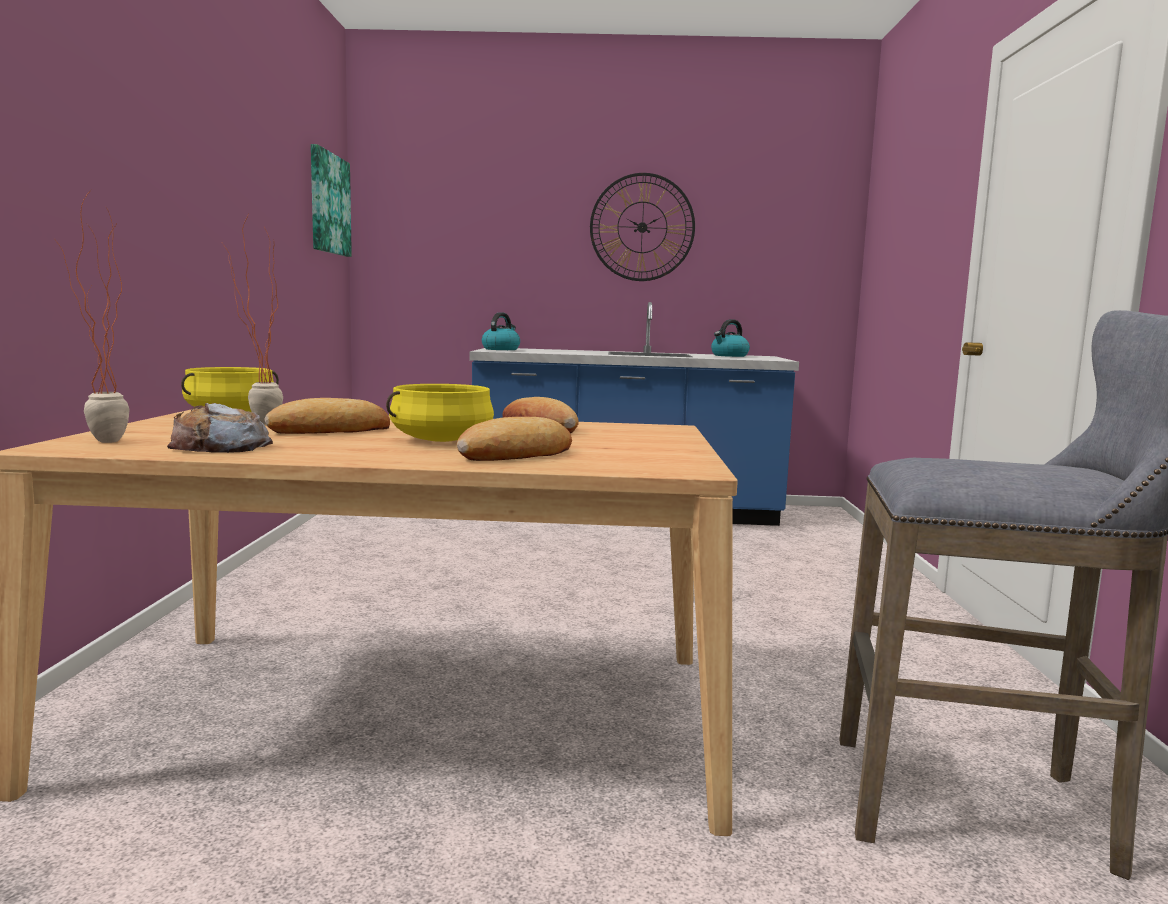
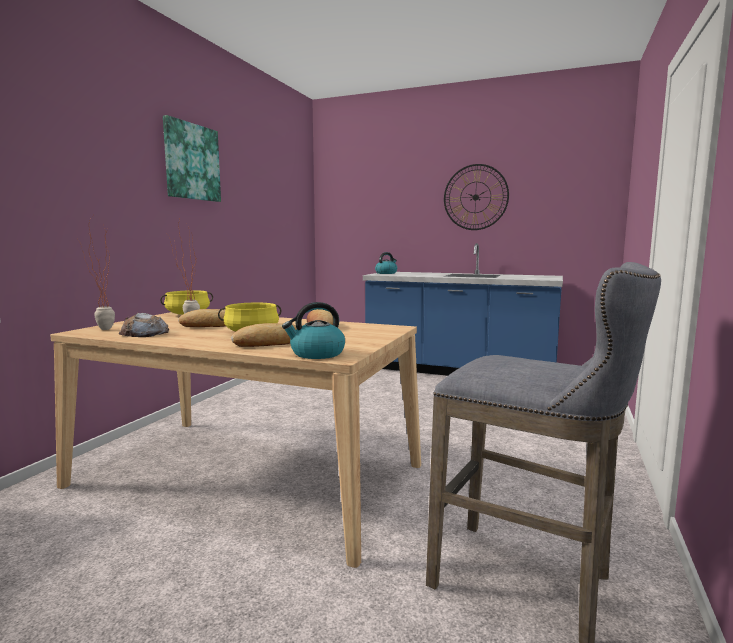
camera: 20 degrees right, 0 degrees up
(328, 204) = (297, 196): picture -> picture (191, 162)
(729, 356) = (526, 276): kettle -> kettle (316, 354)

